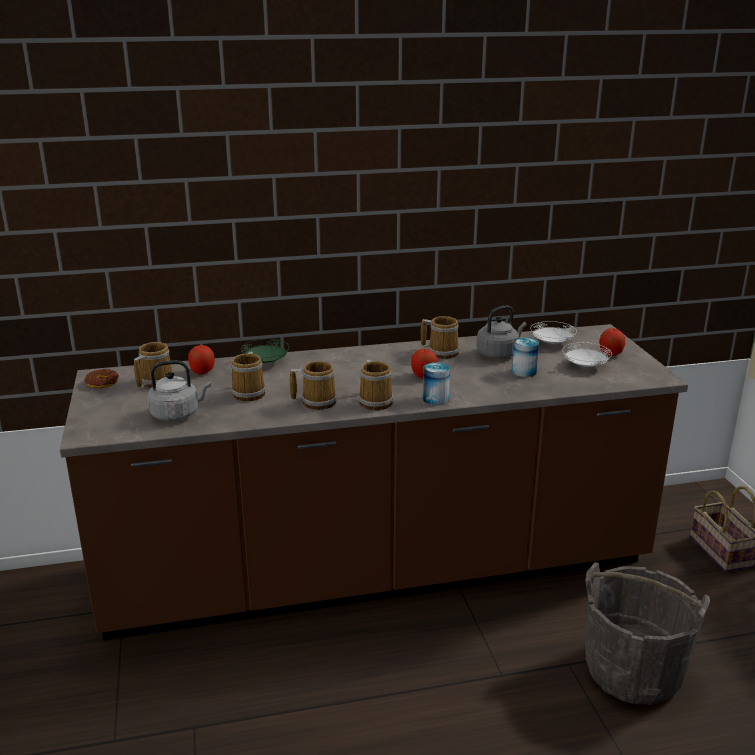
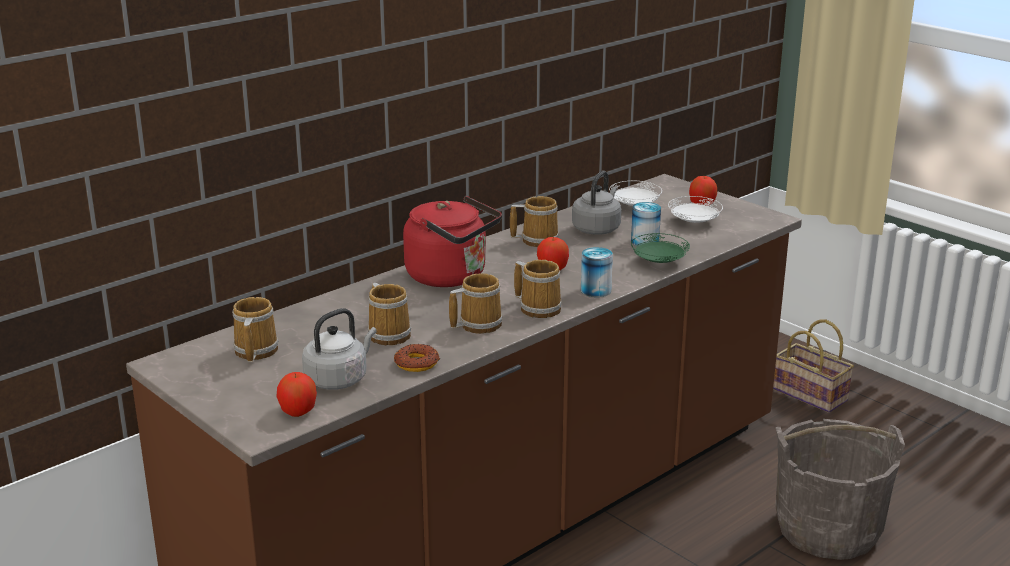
camera: 30 degrees left, 0 degrees up
(102, 383) = (187, 369): donut -> donut (416, 363)
(202, 372) = (297, 325): apple -> apple (298, 412)
(265, 362) = (358, 296): green plate -> green plate (659, 262)
(344, 364) = (451, 277): none -> red kettle

